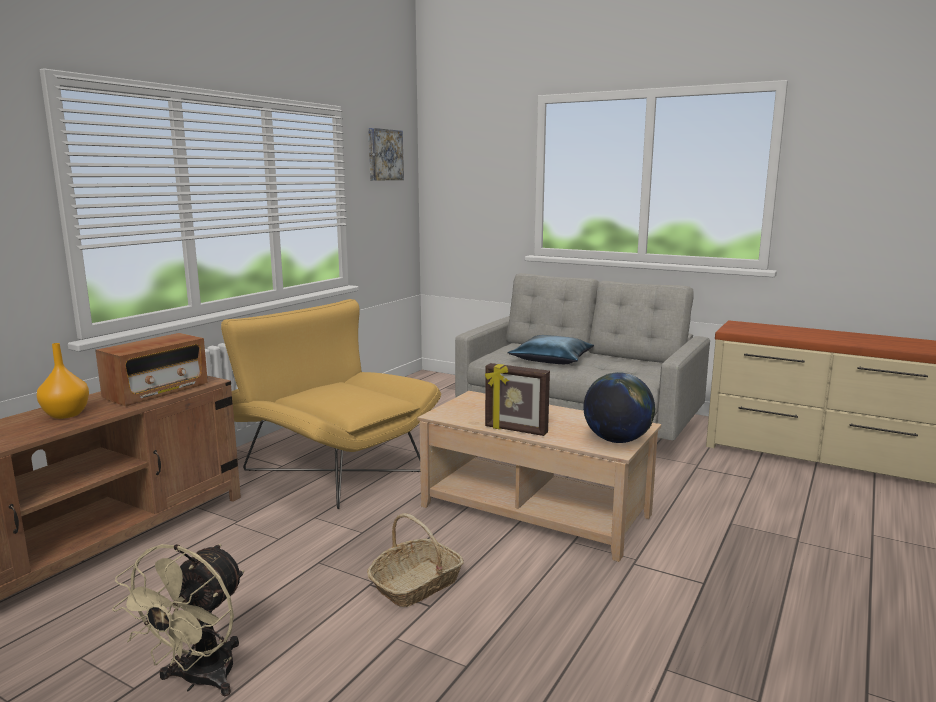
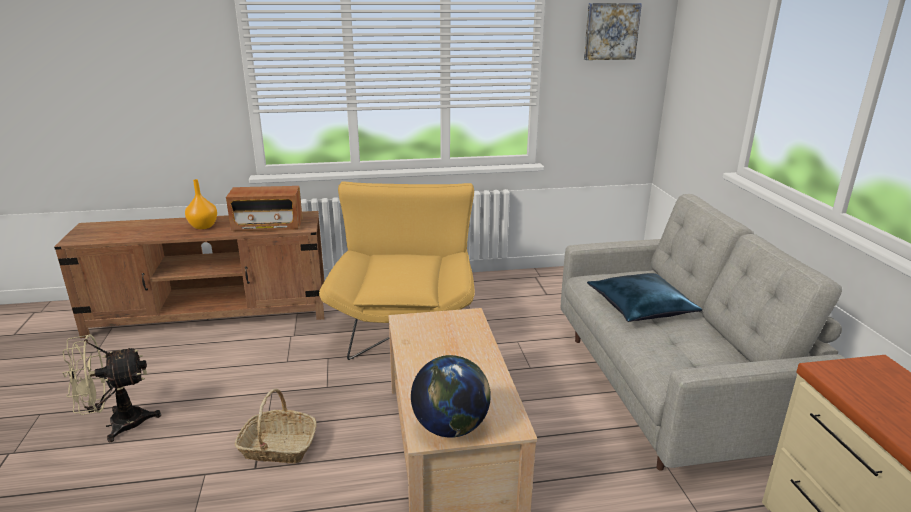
camera: 50 degrees right, 10 degrees up
(515, 430) = (411, 367): picture frame -> none

